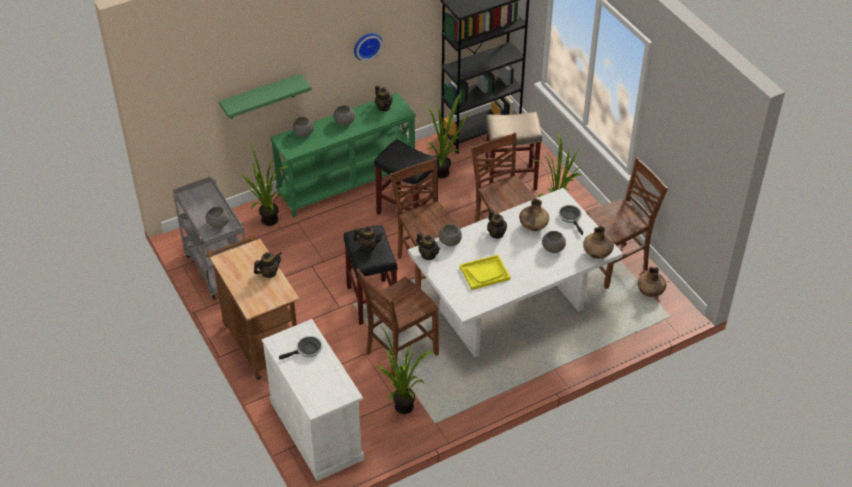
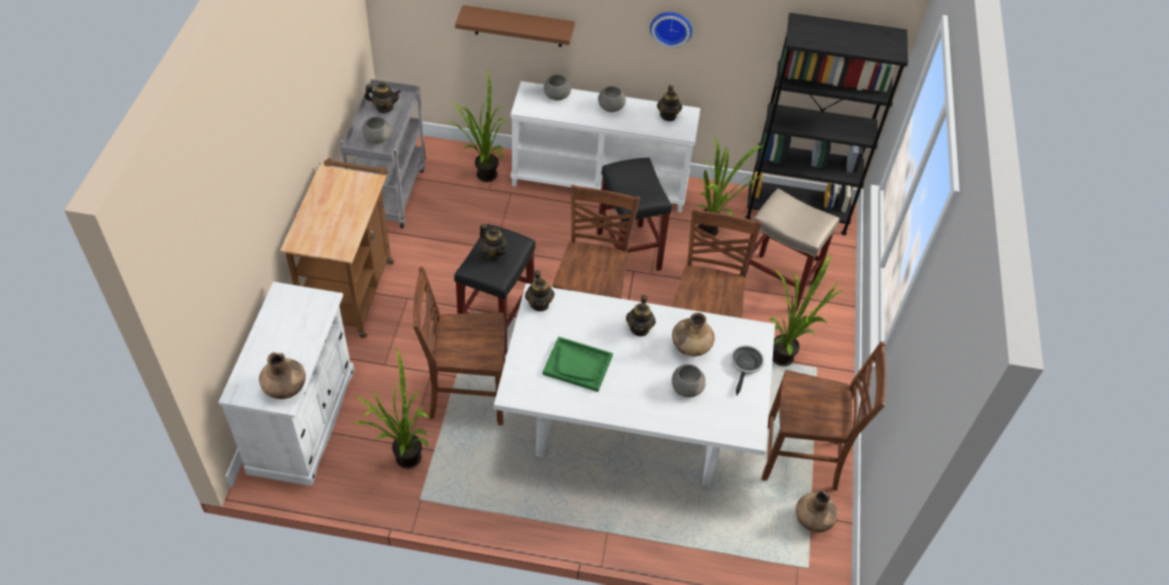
camera: 35 degrees right, 5 degrees up
(261, 97) = (518, 26): green shelf -> brown shelf
(269, 273) = (353, 216): teapot -> teapot (384, 107)
(307, 350) = (299, 324): frying pan -> none
(347, 182) = (600, 182): green console table -> white console table
(450, 242) = (579, 304): grey bowl -> none
(485, 273) = (578, 365): yellow tray -> green tray
(597, 253) = (733, 430): brown vase -> brown vase (285, 388)

